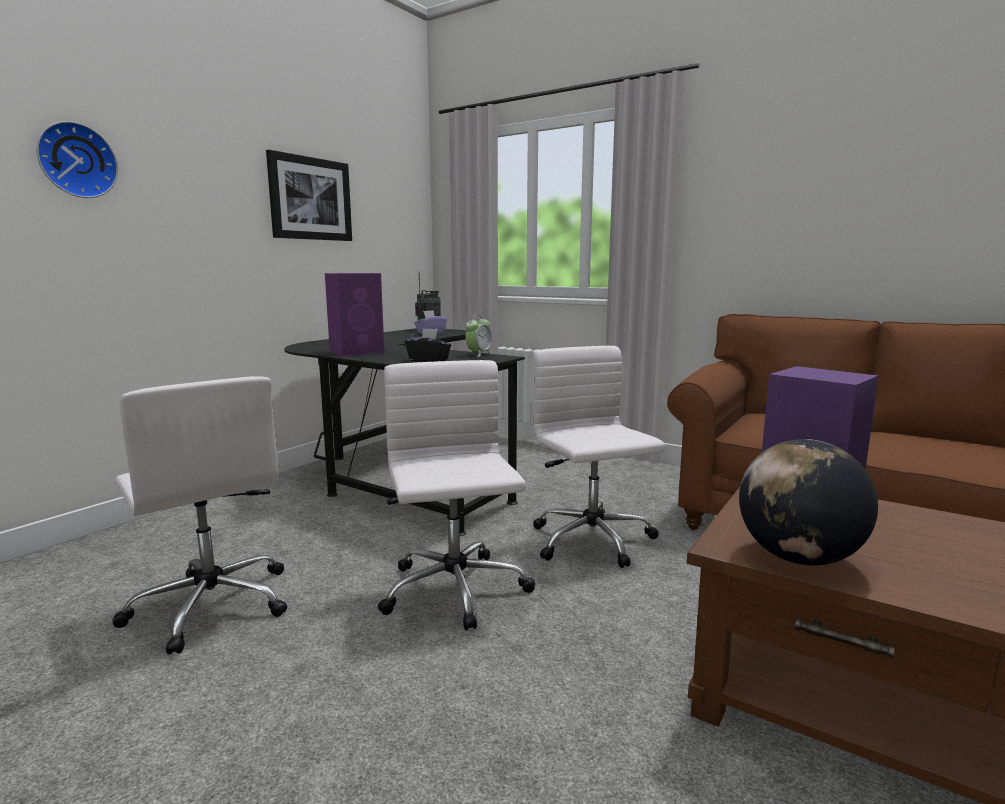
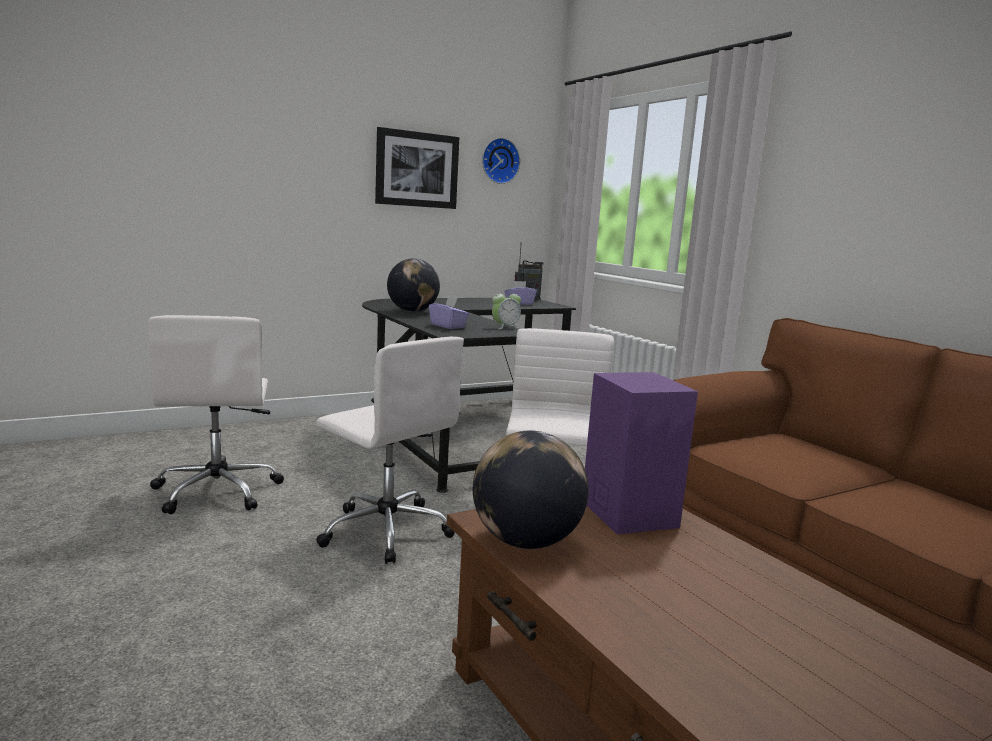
camera: 25 degrees right, 0 degrees up
(76, 160) = (216, 141): wall clock -> wall clock (499, 161)
(358, 351) = (412, 311): purple speaker -> globe
(429, 360) = (448, 326): black tissue box -> purple tissue box
(455, 591) = (385, 530): white office chair -> white office chair turned 120 degrees clockwise

